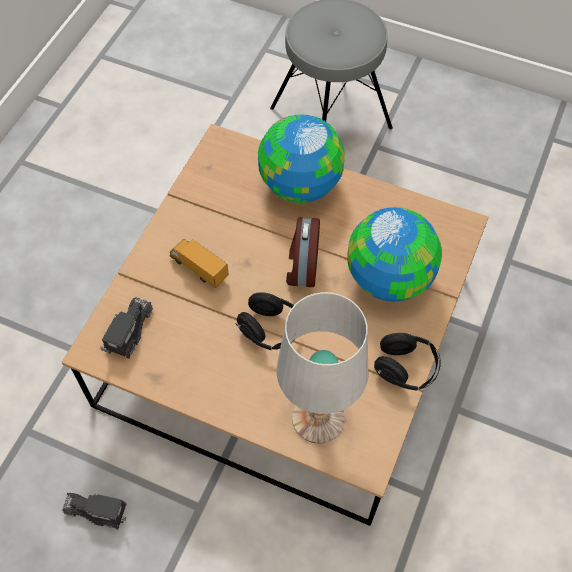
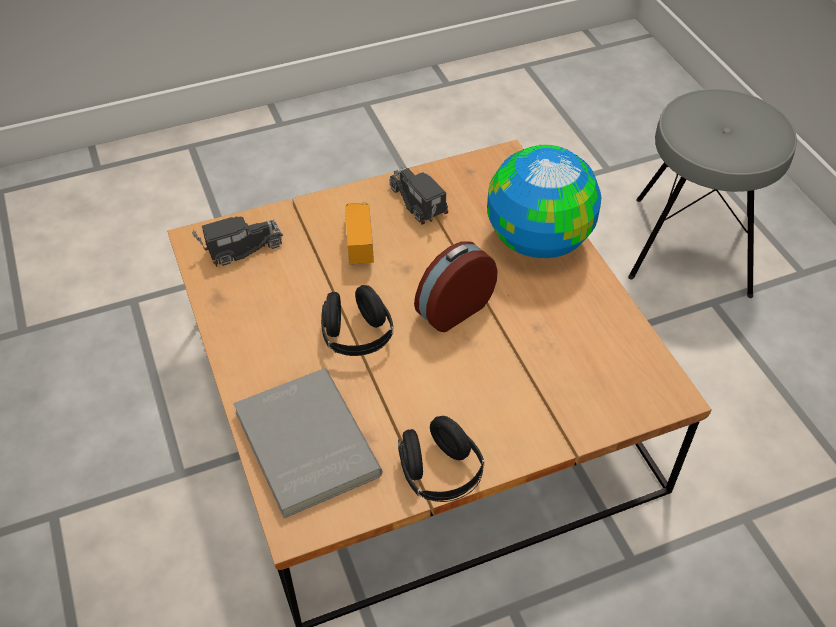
camera: 45 degrees right, 10 degrees down
(99, 511) = (107, 405): toy truck -> toy truck (419, 204)
(318, 419) = (304, 444): white table lamp -> grey book
(389, 277) = (527, 382): globe -> none

